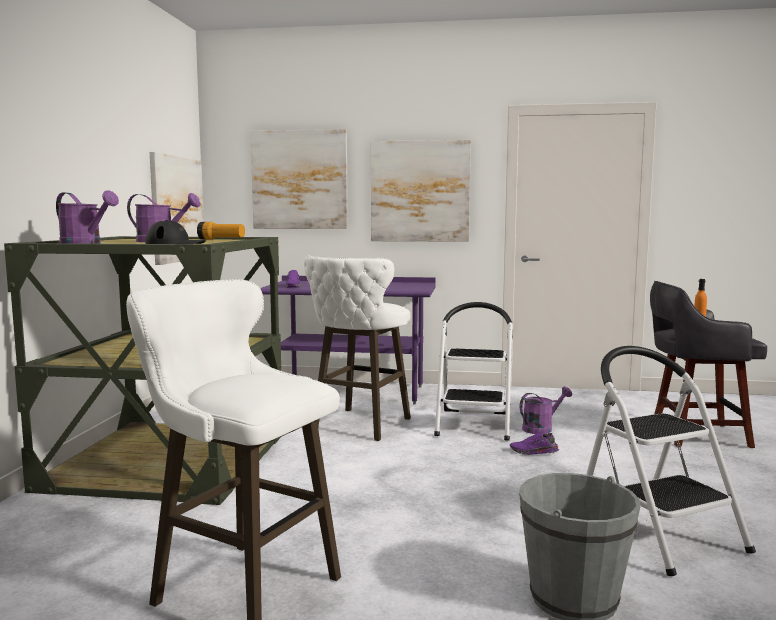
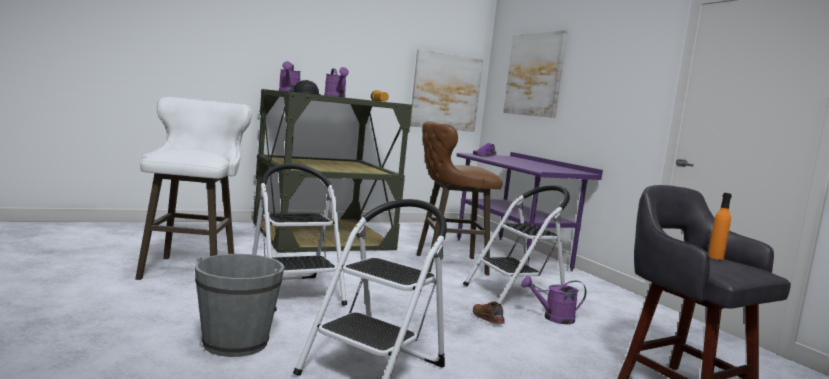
camera: 55 degrees right, 0 degrees up
(359, 425) = (447, 264): white stool -> brown stool
(404, 526) = (295, 292): none -> step ladder
(420, 191) = (608, 86): picture -> none
(534, 452) = (486, 318): purple shoe -> brown shoe
(541, 428) = (553, 318): purple watering can -> purple watering can turned 150 degrees clockwise

